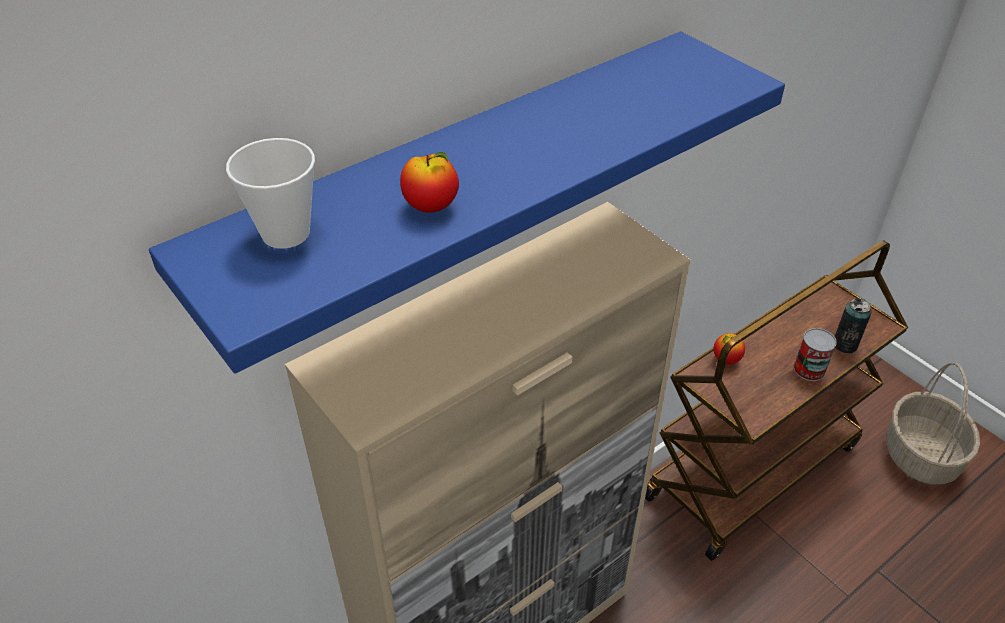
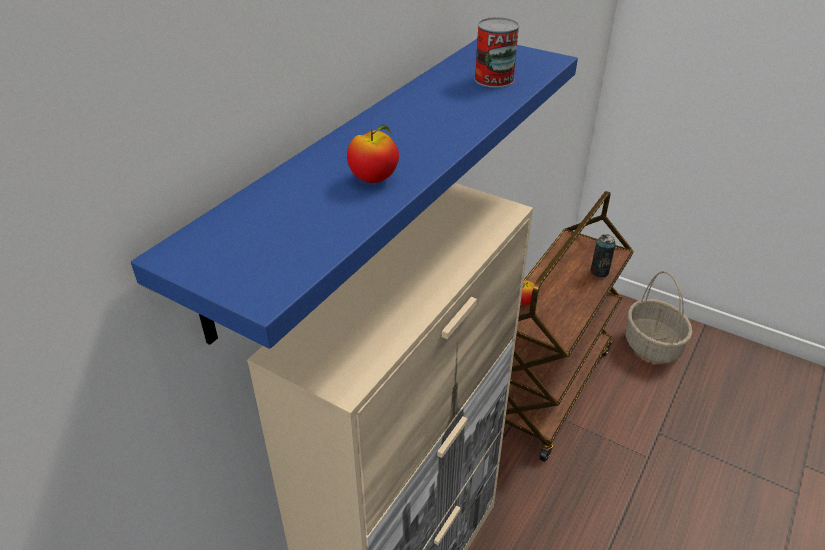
camera: 20 degrees left, 5 degrees down
(285, 233) = (258, 222): cup -> none
(809, 369) = (584, 294): can -> can (494, 79)

